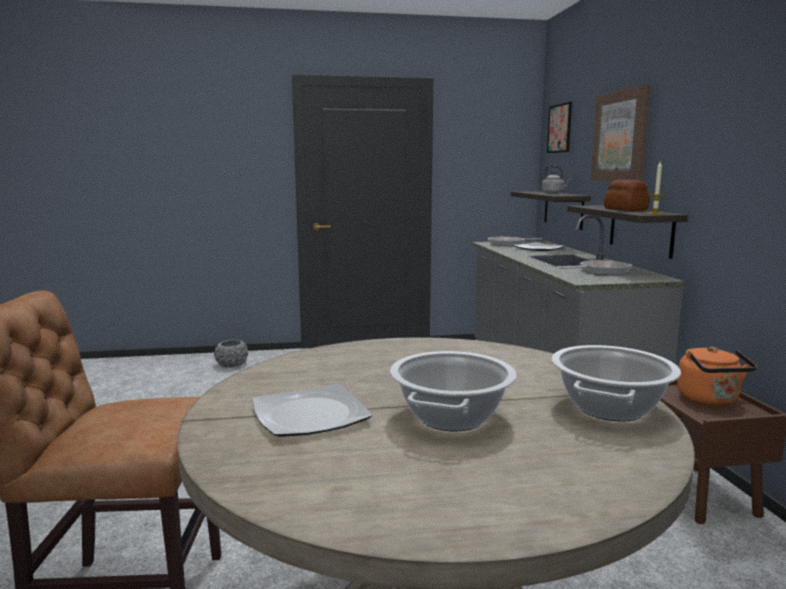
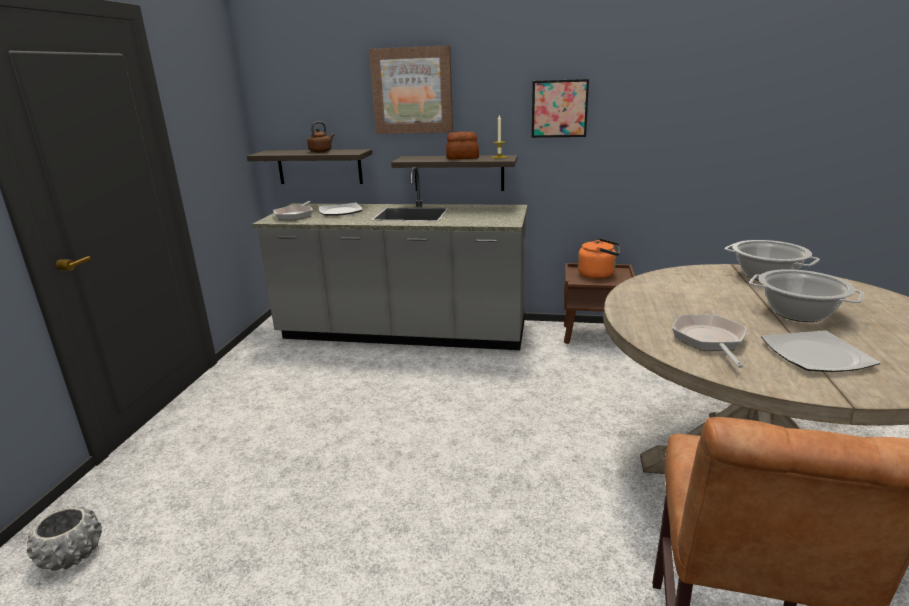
camera: 70 degrees left, 10 degrees up
(554, 193) = (321, 151): grey kettle -> brown kettle
(559, 128) = (289, 79): picture -> picture (559, 109)
(601, 271) = (476, 214): frying pan -> frying pan (709, 341)

